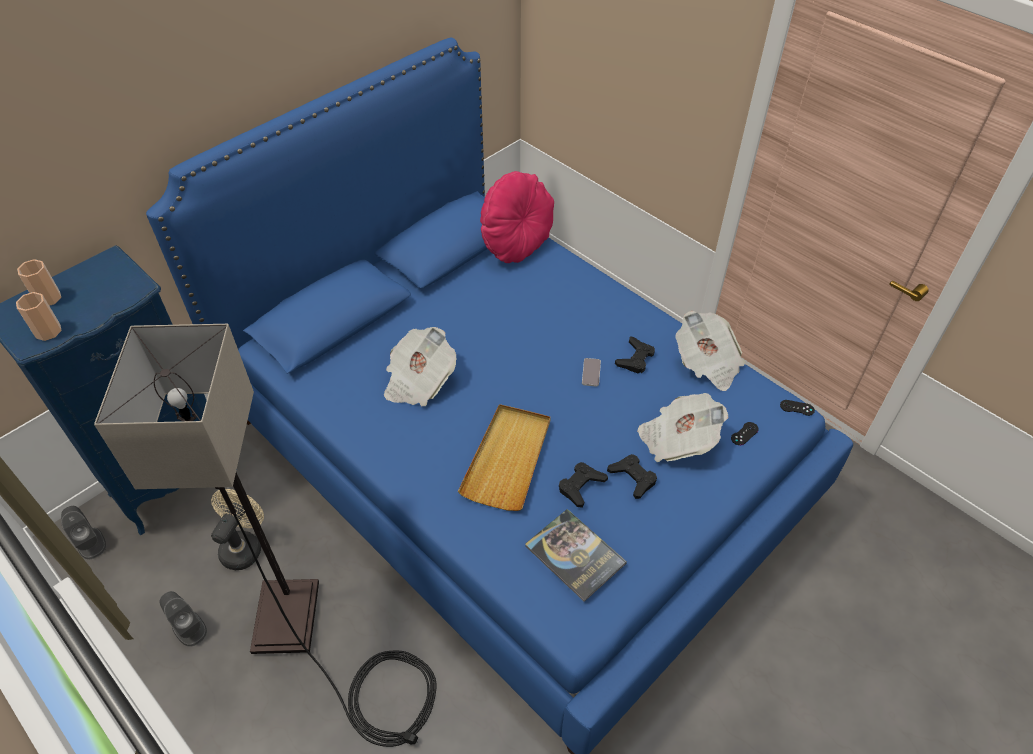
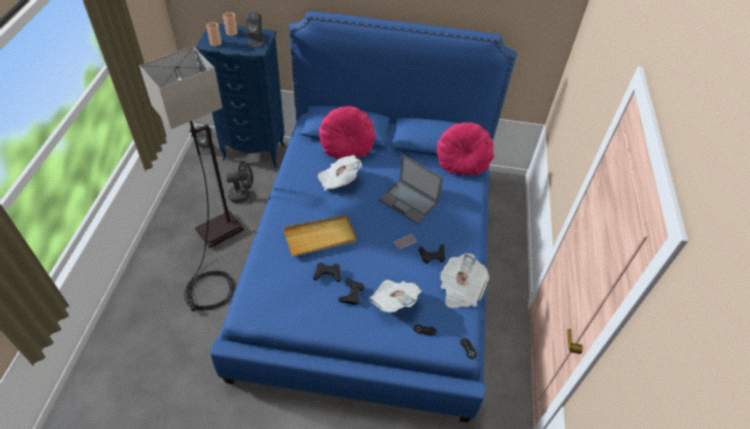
camera: 50 degrees right, 0 degrees up
(189, 628) = (193, 203): grey speaker -> grey speaker (256, 41)
(244, 546) = (242, 194): beige fan -> black fan
(374, 342) = (347, 152): none -> pink pillow
(527, 329) = (409, 201): none -> laptop
(575, 555) = (286, 292): book -> none

